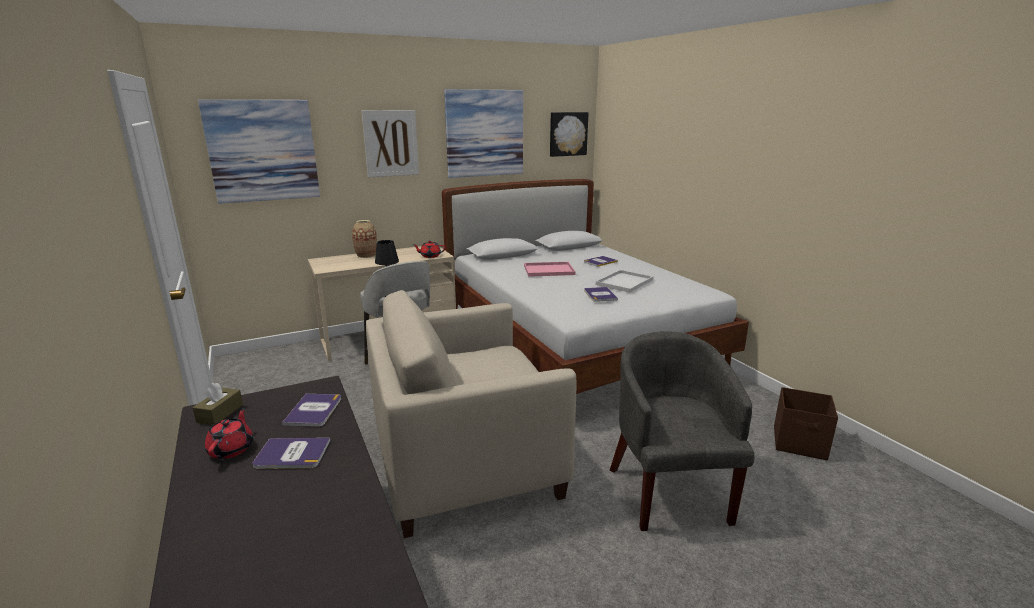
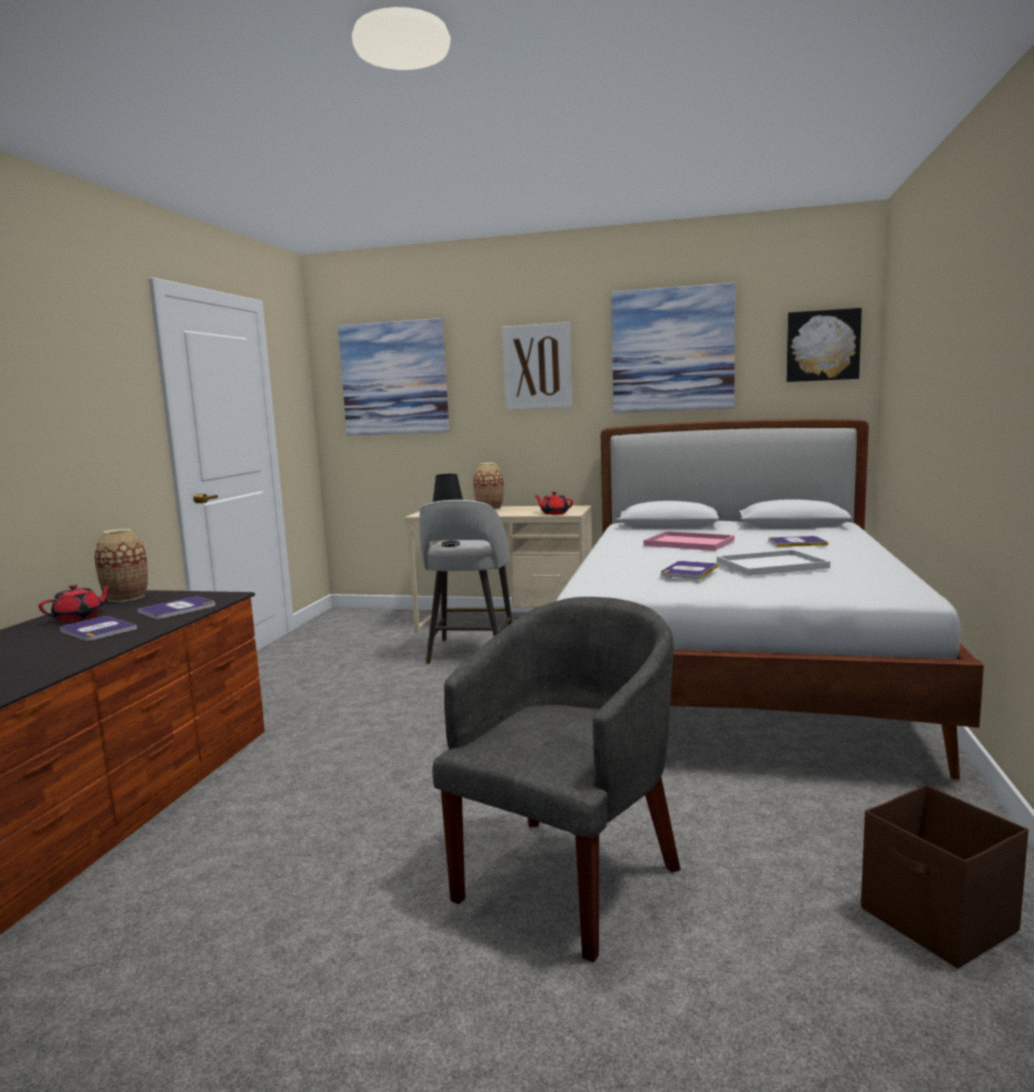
camera: 40 degrees right, 10 degrees down
(220, 413) = (126, 597): brown tissue box -> vase
(465, 460) = (389, 751): beige armchair -> none

